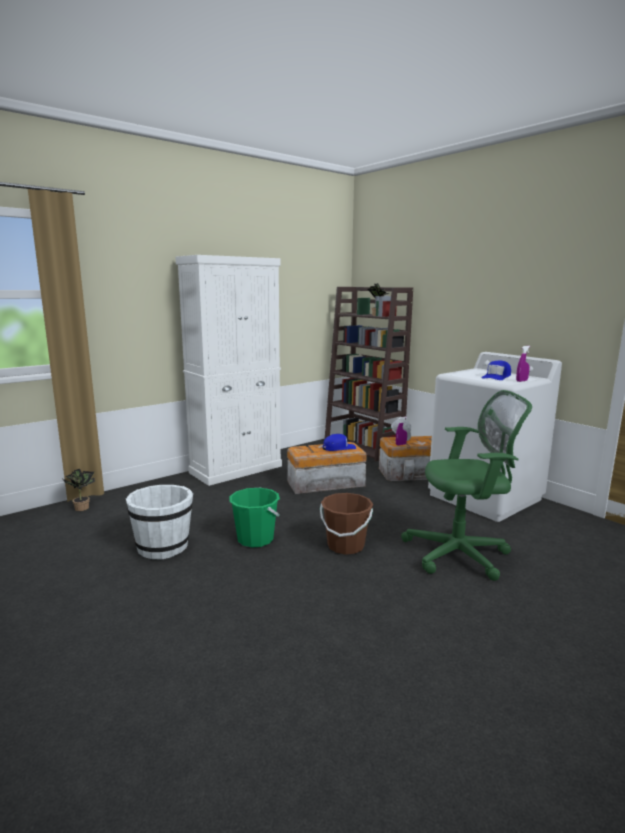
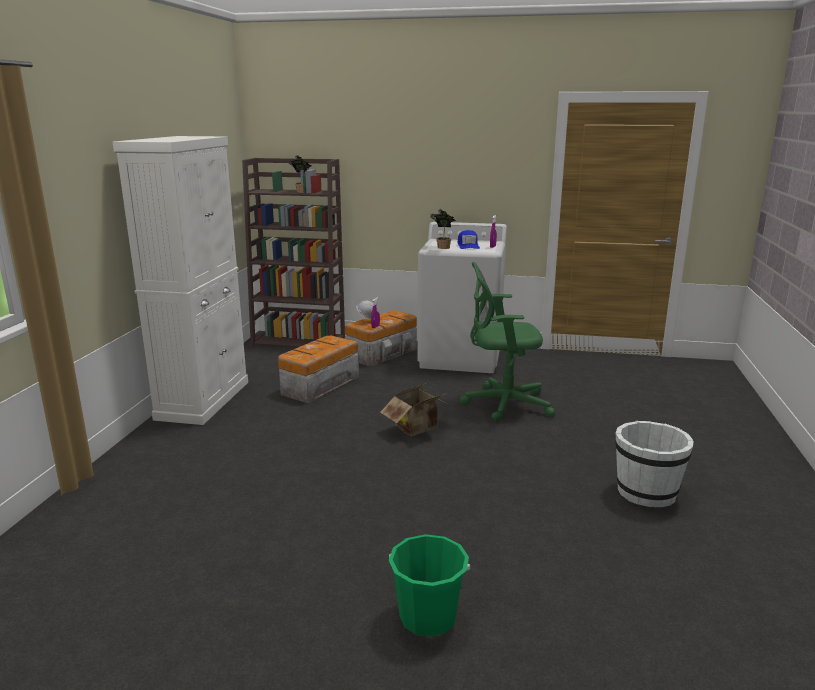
camera: 40 degrees left, 5 degrees up
(82, 507) = (88, 497): potted plant -> potted plant (442, 247)
(163, 547) = (265, 491): white bucket -> white bucket (646, 492)
(255, 539) = (339, 452): green bucket -> green bucket (428, 617)
(339, 448) = (328, 344): blue cap -> none
(345, 546) = (418, 429): brown bucket -> cardboard box
(461, 554) = (502, 404): green office chair -> green office chair turned 135 degrees counterclockwise

